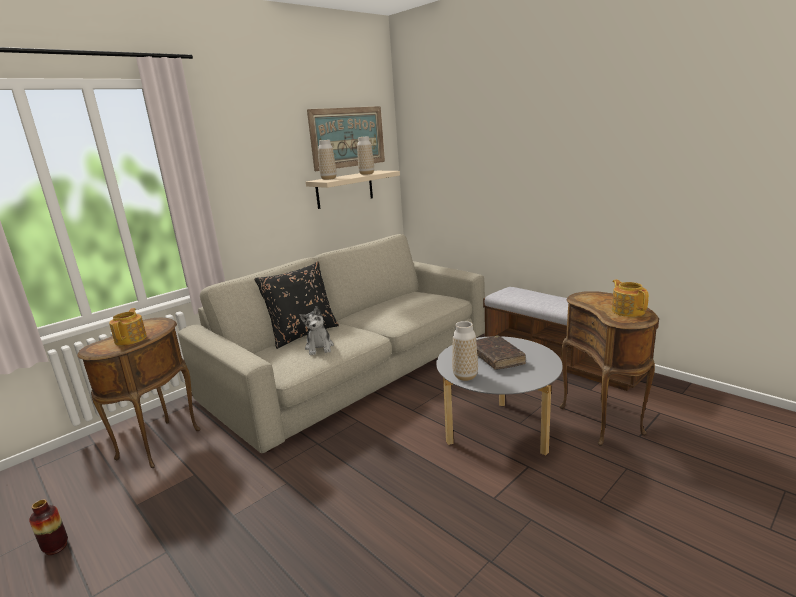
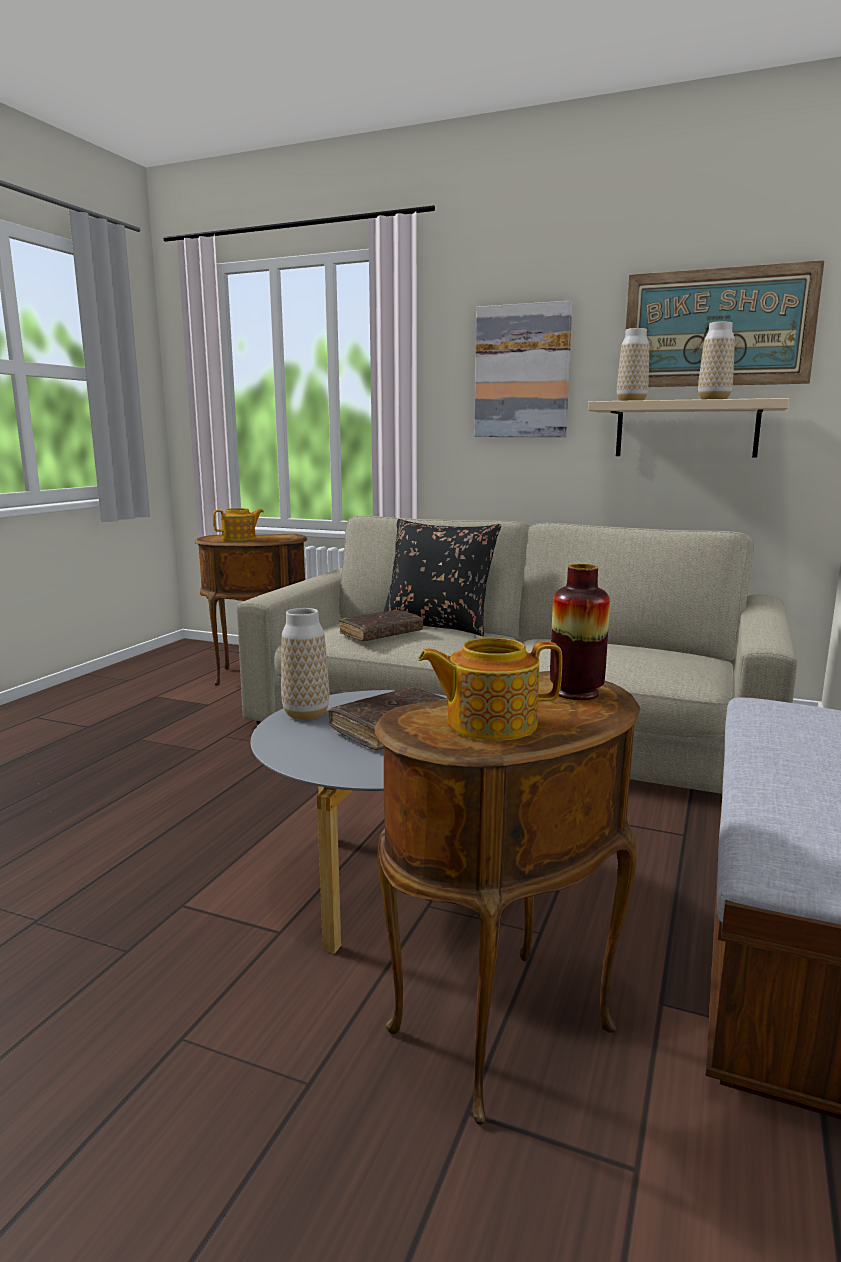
camera: 65 degrees right, 5 degrees down
(56, 547) = (99, 687): vase -> vase (576, 693)
(261, 167) = (522, 372): none -> picture
(319, 347) = (381, 634): plush toy -> brown book
(628, 311) = (489, 723): teapot -> teapot turned 150 degrees counterclockwise

